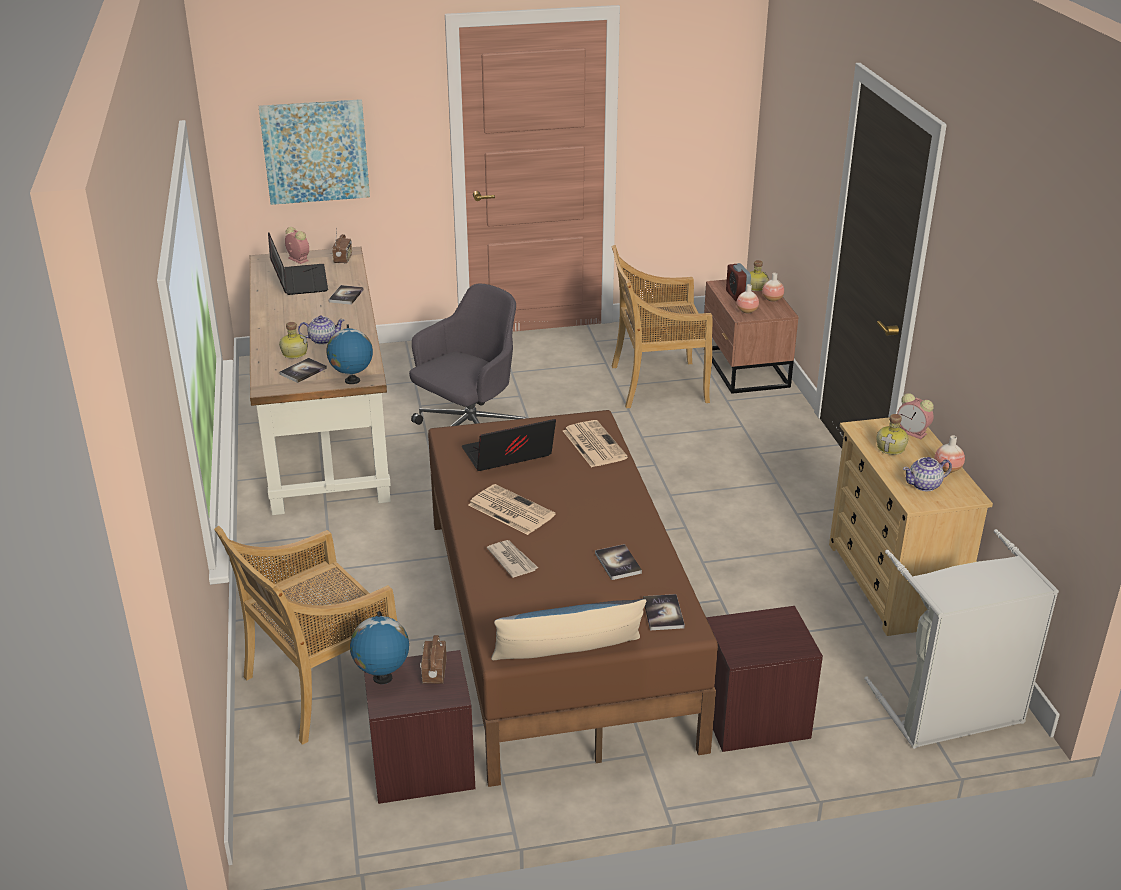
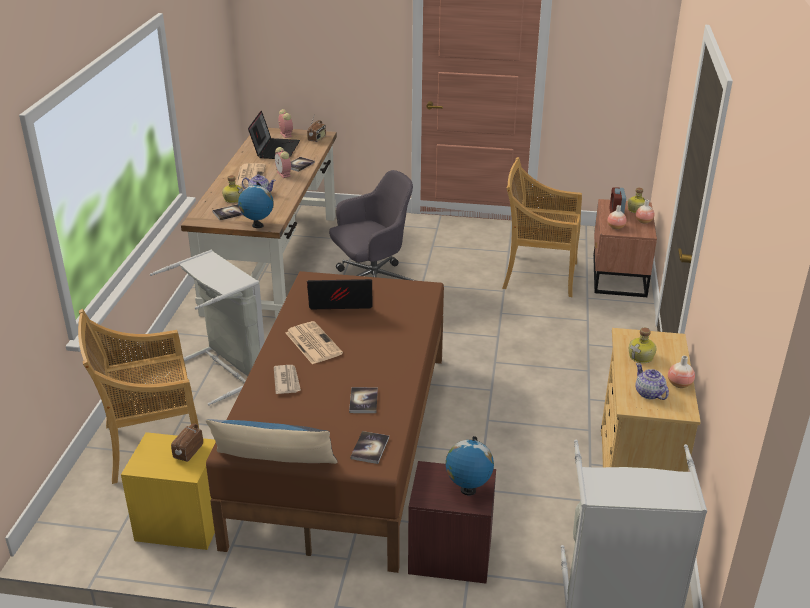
camera: 20 degrees right, 0 degrees up
(315, 151) = (310, 55): picture -> none
(352, 573) = (225, 369): none -> grey laundry basket
(382, 678) = (150, 447): globe -> globe (468, 490)
(422, 767) = (181, 523): brown nightstand -> yellow nightstand
(593, 444) = (410, 306): newspaper -> newspaper (250, 176)
(913, 432) = (670, 348): alarm clock -> alarm clock (284, 174)
(924, 485) = (649, 393): teapot -> teapot turned 60 degrees clockwise

